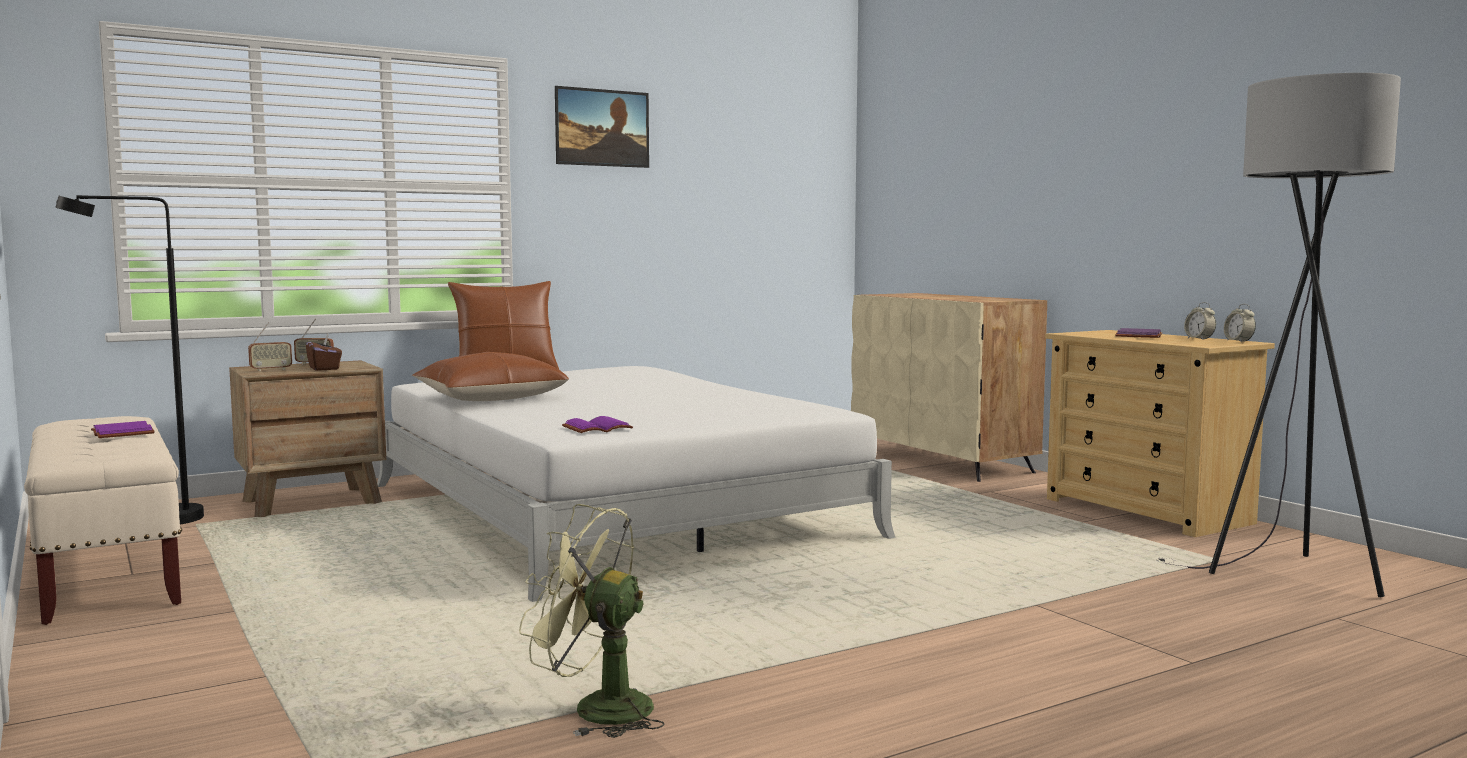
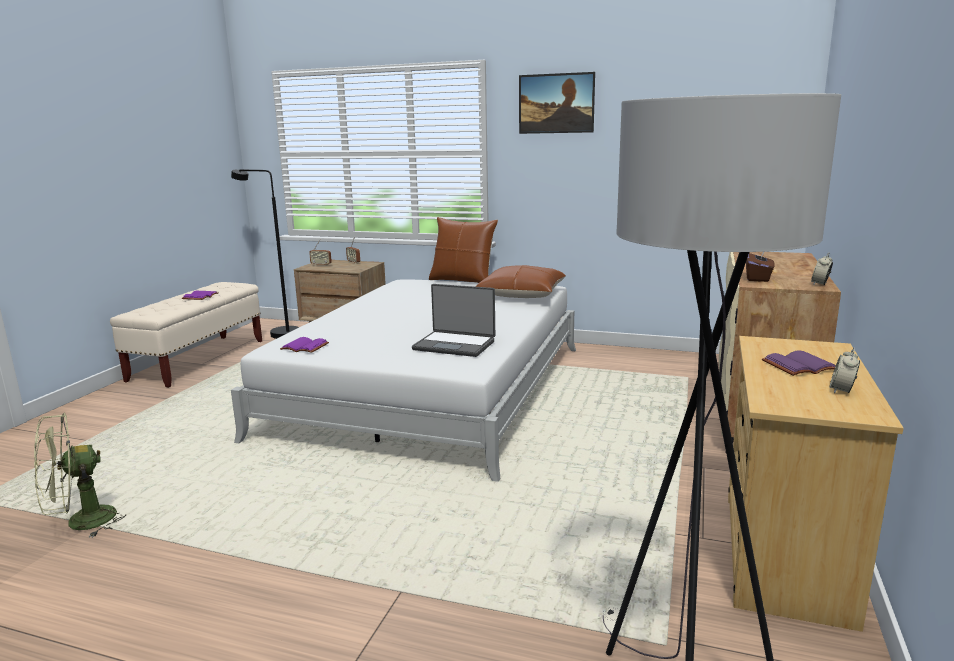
camera: 50 degrees right, 10 degrees up
(324, 368) = (340, 268): brown tissue box -> brown tissue box (758, 278)
(490, 398) = (374, 303): brown pillow -> brown pillow (521, 294)
(596, 709) = (81, 523): green fan -> green fan turned 105 degrees counterclockwise
(747, 404) = (455, 345): none -> laptop
(1238, 341) = (864, 410): alarm clock -> alarm clock (820, 284)

